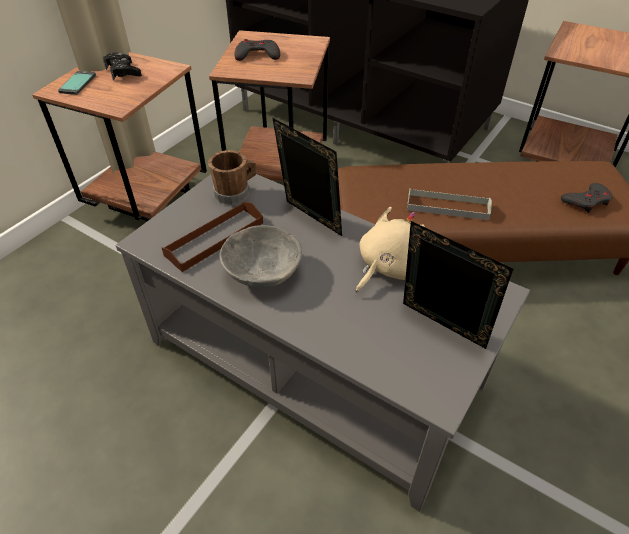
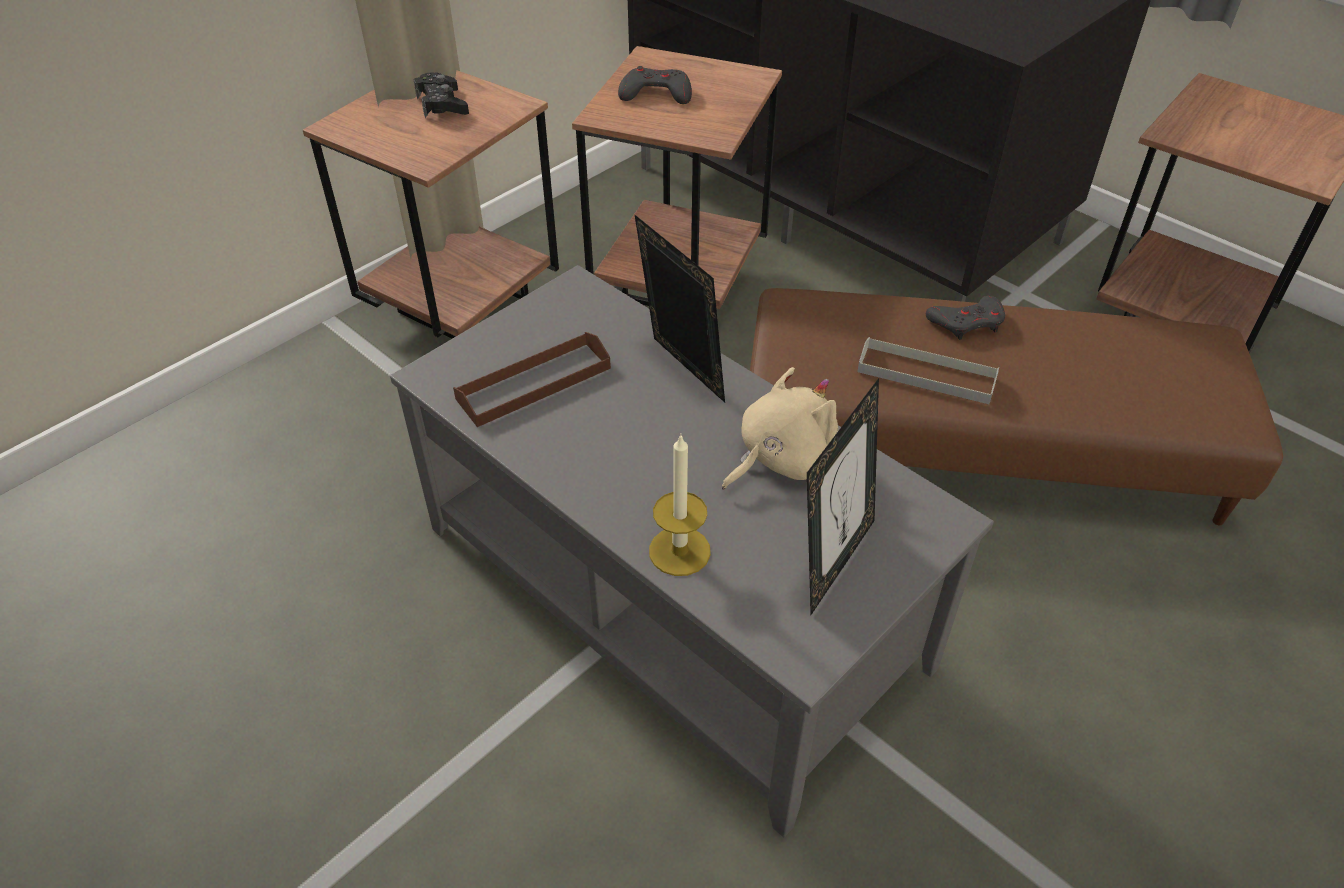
camera: 10 degrees right, 0 degrees up
(77, 83) = (371, 118): phone -> none
(236, 192) = (579, 316): brown mug -> none
(261, 272) = (591, 442): grey bowl -> none
(337, 338) = (679, 551): none -> candle
(439, 330) = (833, 561): picture frame -> picture frame turned 75 degrees clockwise
(586, 201) = (1168, 392): grey game controller -> grey game controller (967, 322)

